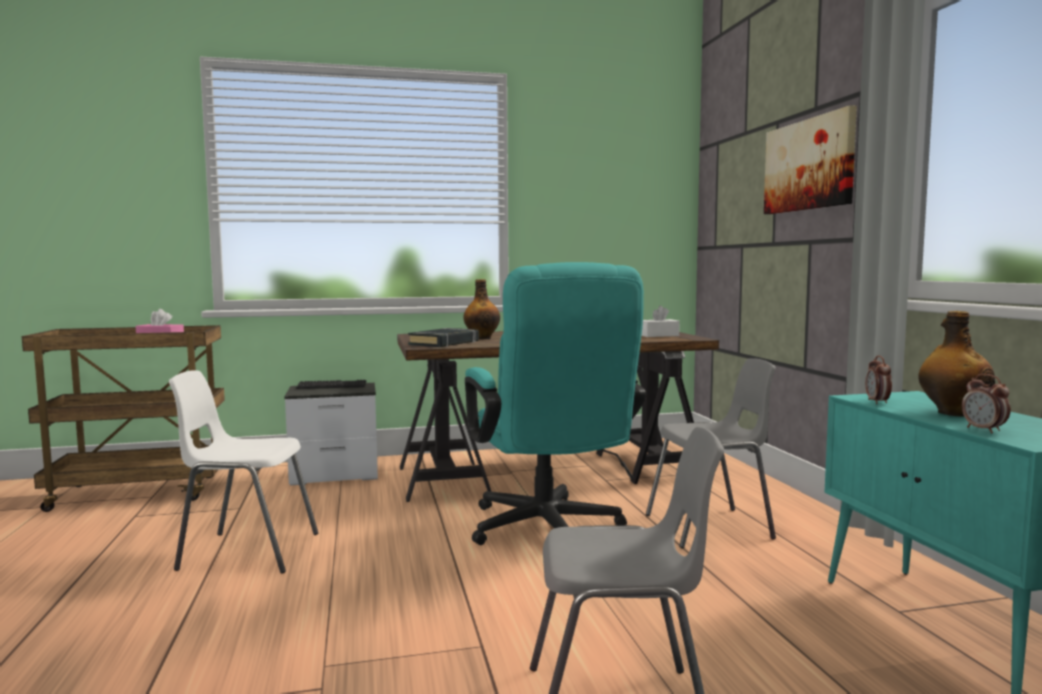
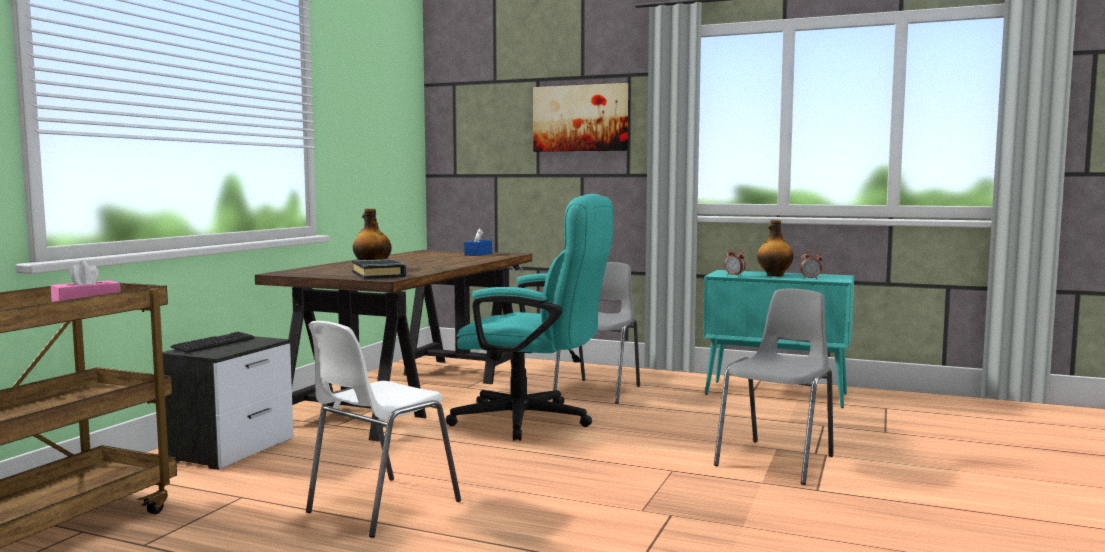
camera: 55 degrees left, 0 degrees up
(659, 335) = (478, 254): white tissue box -> blue tissue box

